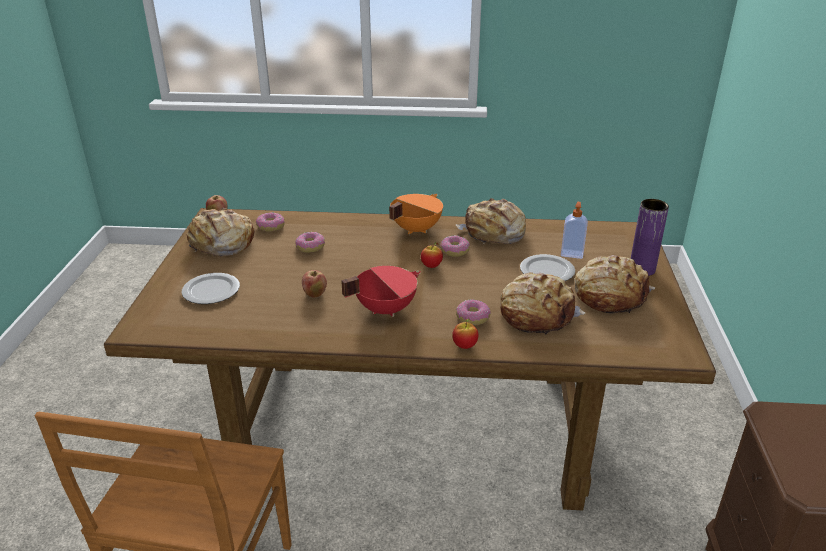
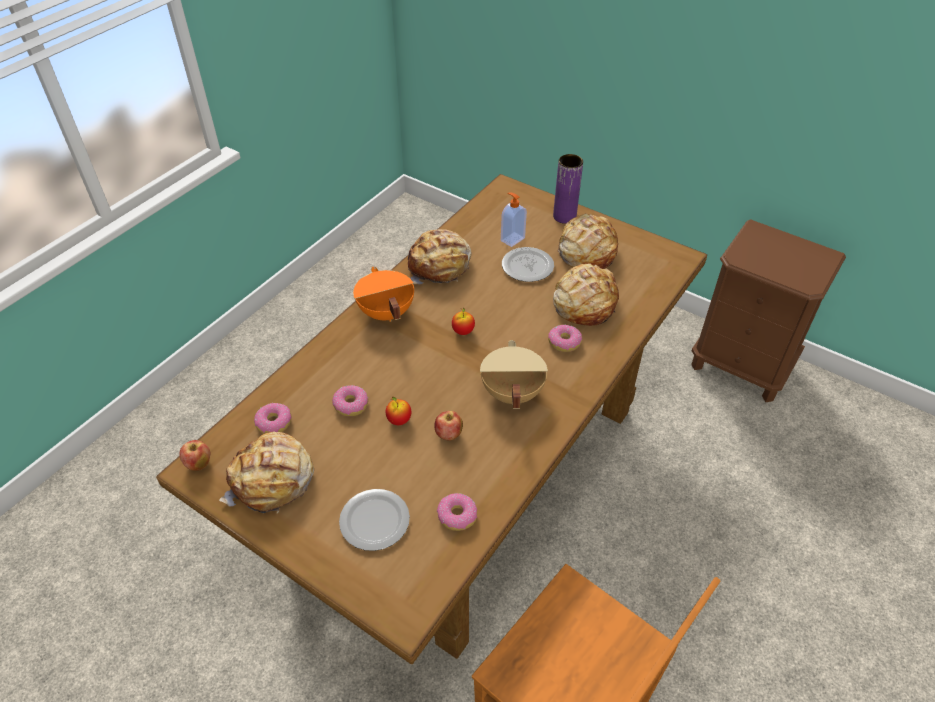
camera: 60 degrees left, 15 degrees up
(385, 309) = (511, 393): red cooking pot -> beige cooking pot
(454, 251) = (449, 305): donut -> donut (457, 516)
(464, 346) = (601, 365): apple -> apple (399, 420)

